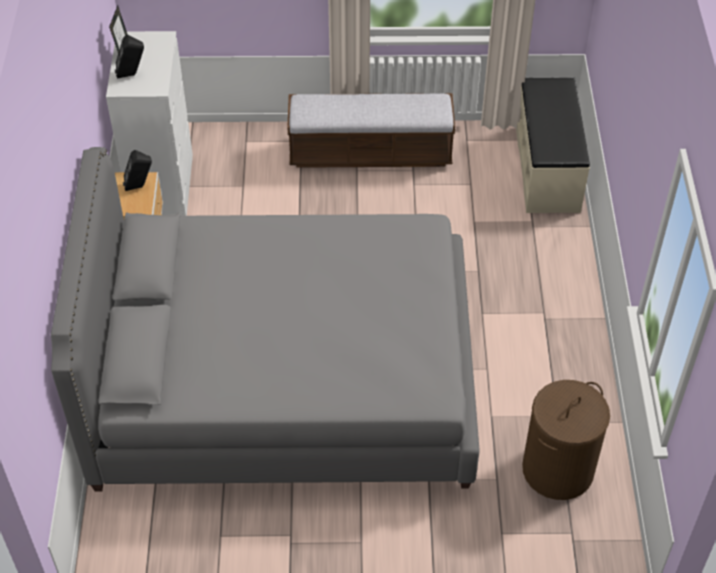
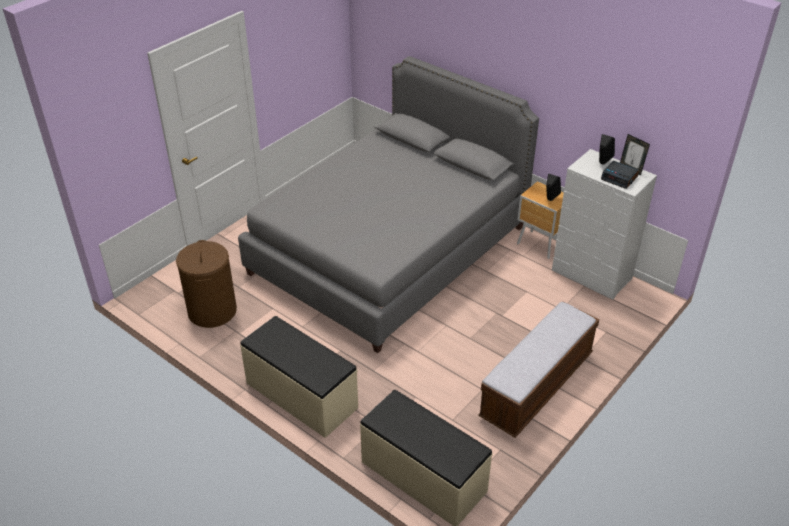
camera: 130 degrees right, 10 degrees down
(150, 52) = (619, 178): none -> alarm clock
(568, 301) = (301, 396): none -> beige bench

